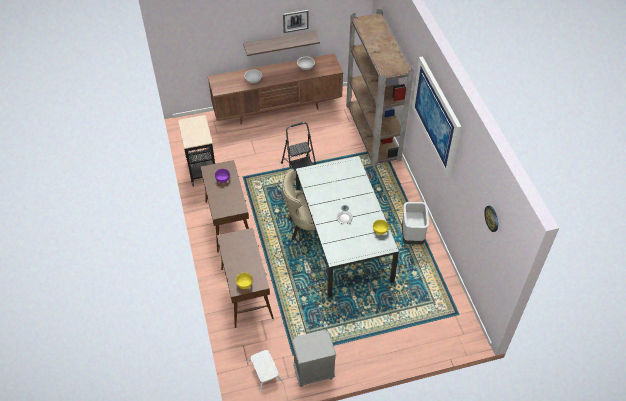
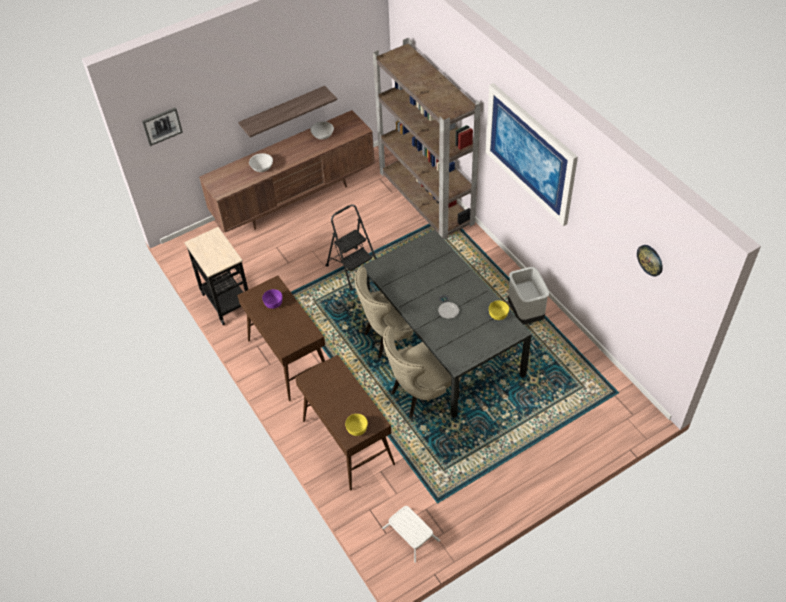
camera: 15 degrees left, 0 degrees up
(295, 20) = (299, 77): picture -> picture (162, 126)
(311, 274) = (420, 394): none -> beige chair
(313, 372) = (471, 517): grey nightstand -> none

